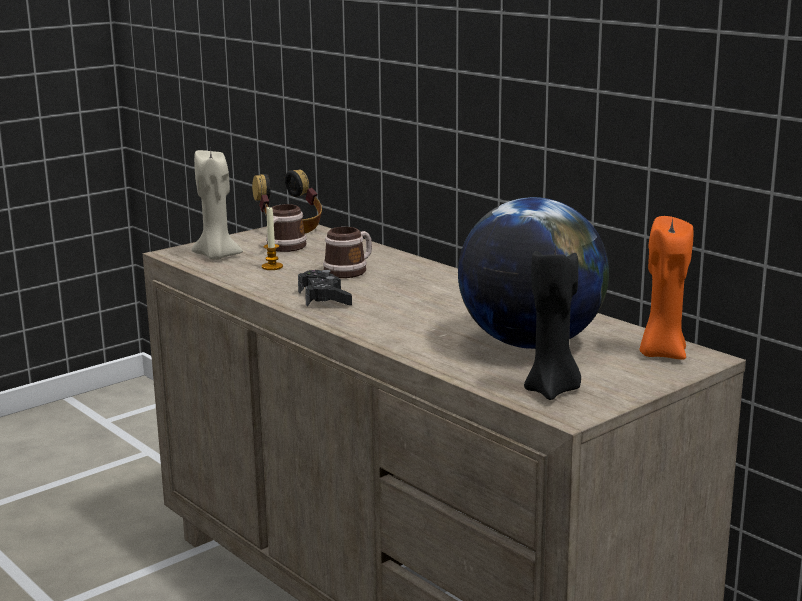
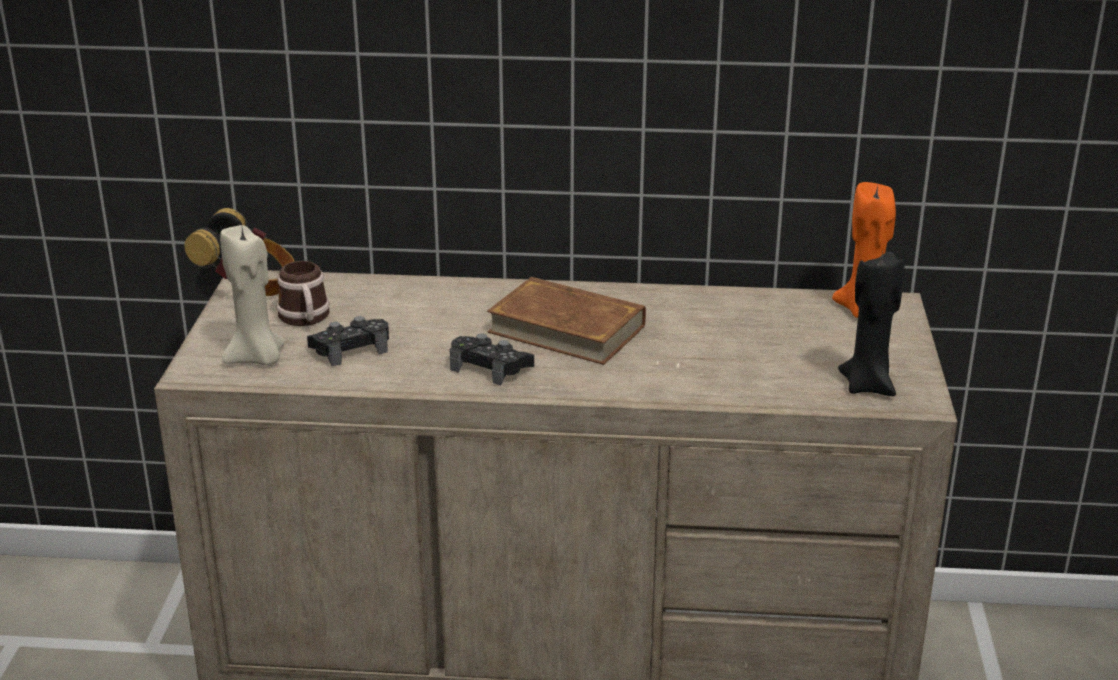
camera: 45 degrees left, 10 degrees up
(272, 267) = (350, 349): candle -> black game controller
(350, 271) = (439, 322): mug -> none
(417, 296) = (566, 329): none -> brown book
(531, 343) = (760, 343): globe -> none

